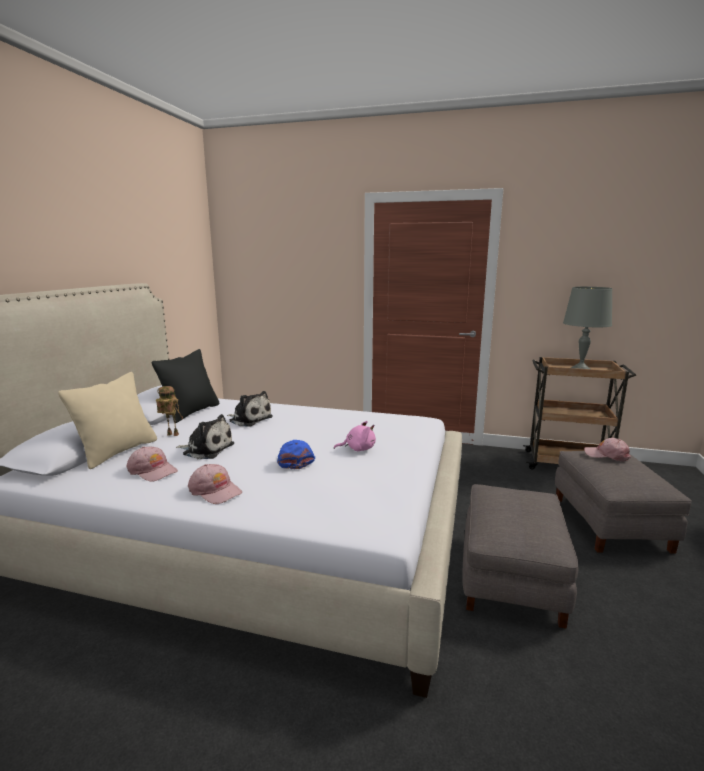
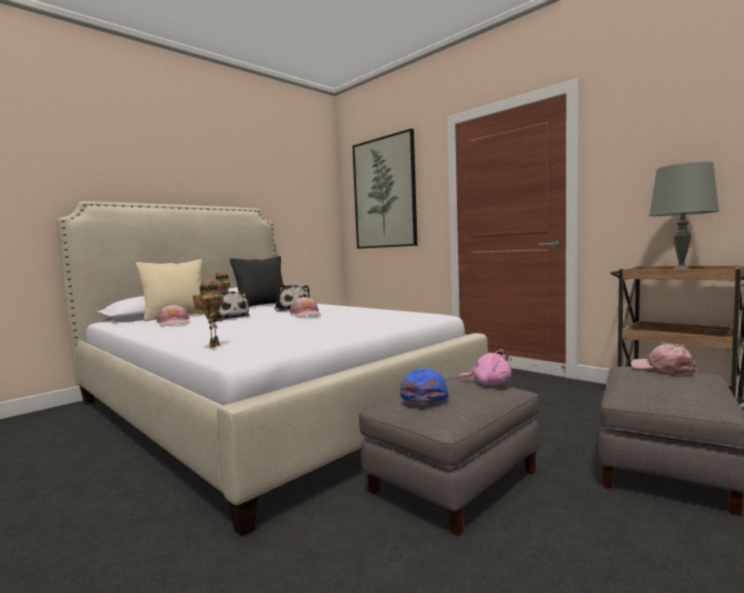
camera: 30 degrees right, 10 degrees down
(215, 491) = (184, 332): pink cap -> pink cap (306, 315)
(281, 261) = (384, 193): none -> picture
(294, 460) = (267, 324): blue cap -> blue cap (425, 395)
(320, 517) = (213, 346): none -> toy robot
(358, 449) = (333, 324): pink plush toy -> pink plush toy (489, 383)

